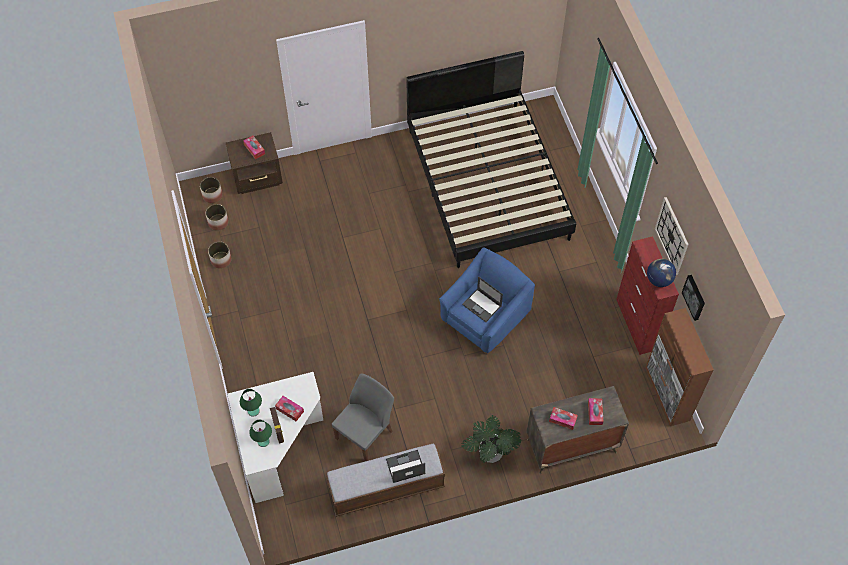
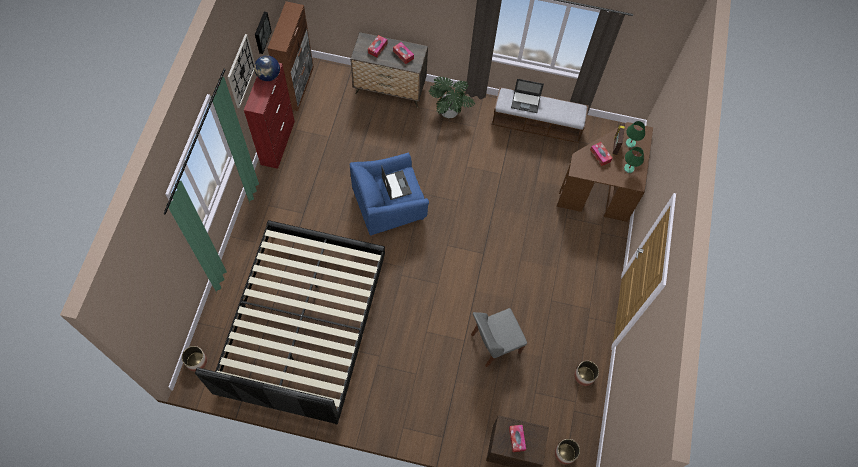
camera: 155 degrees left, 5 degrees up
(218, 222) = (571, 418): planter -> planter (196, 361)
(279, 448) = (601, 188): white desk -> brown desk
(365, 434) = (532, 167): grey chair -> grey chair (494, 344)

